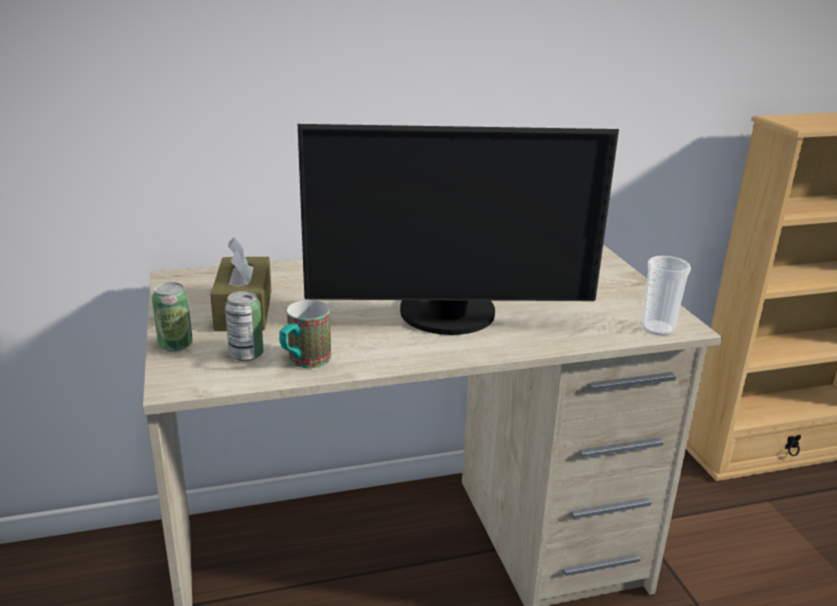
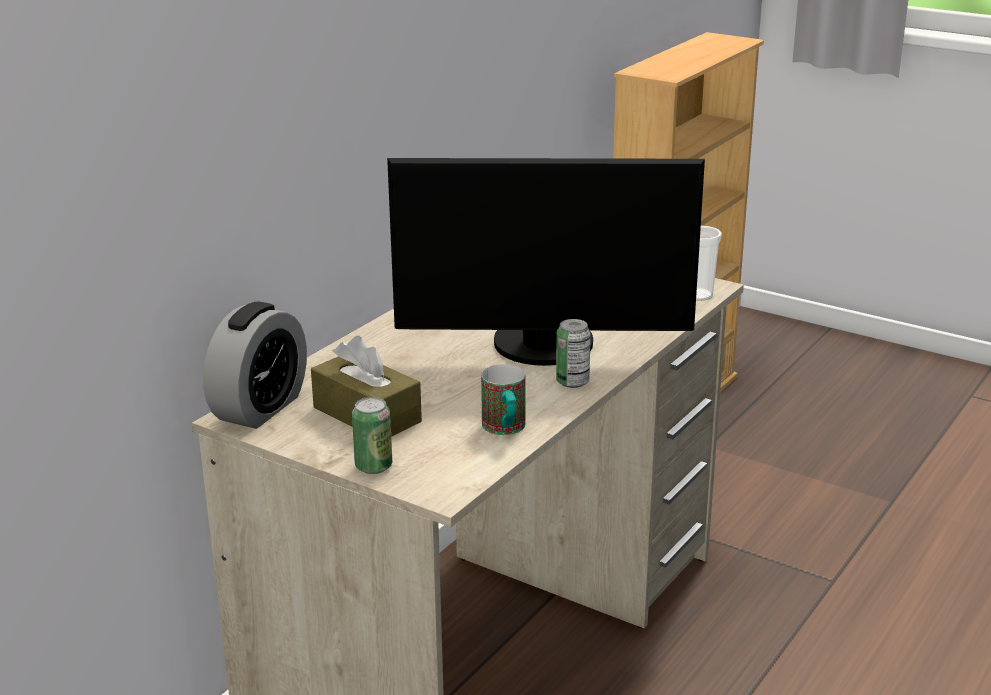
camera: 40 degrees left, 0 degrees up
(198, 279) = (260, 408): none -> alarm clock
(246, 355) = (449, 445): can -> can (572, 382)
(449, 317) = (544, 348): monitor -> monitor turned 45 degrees clockwise

